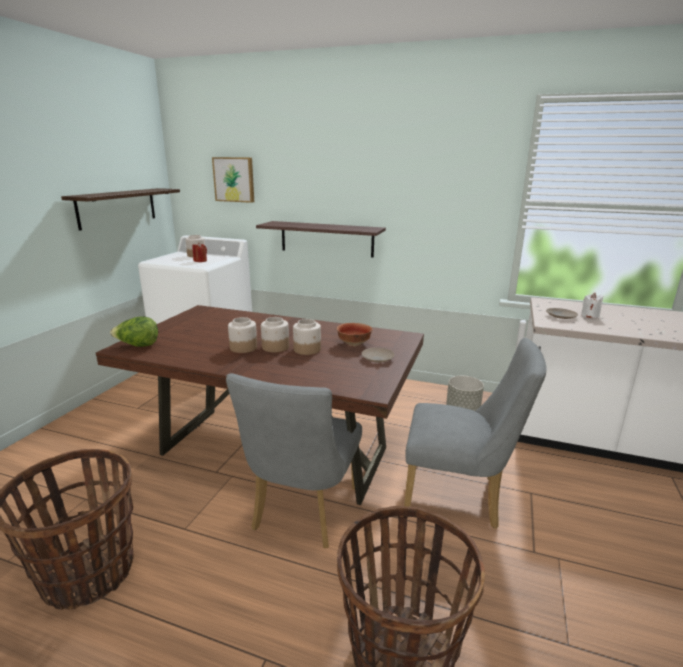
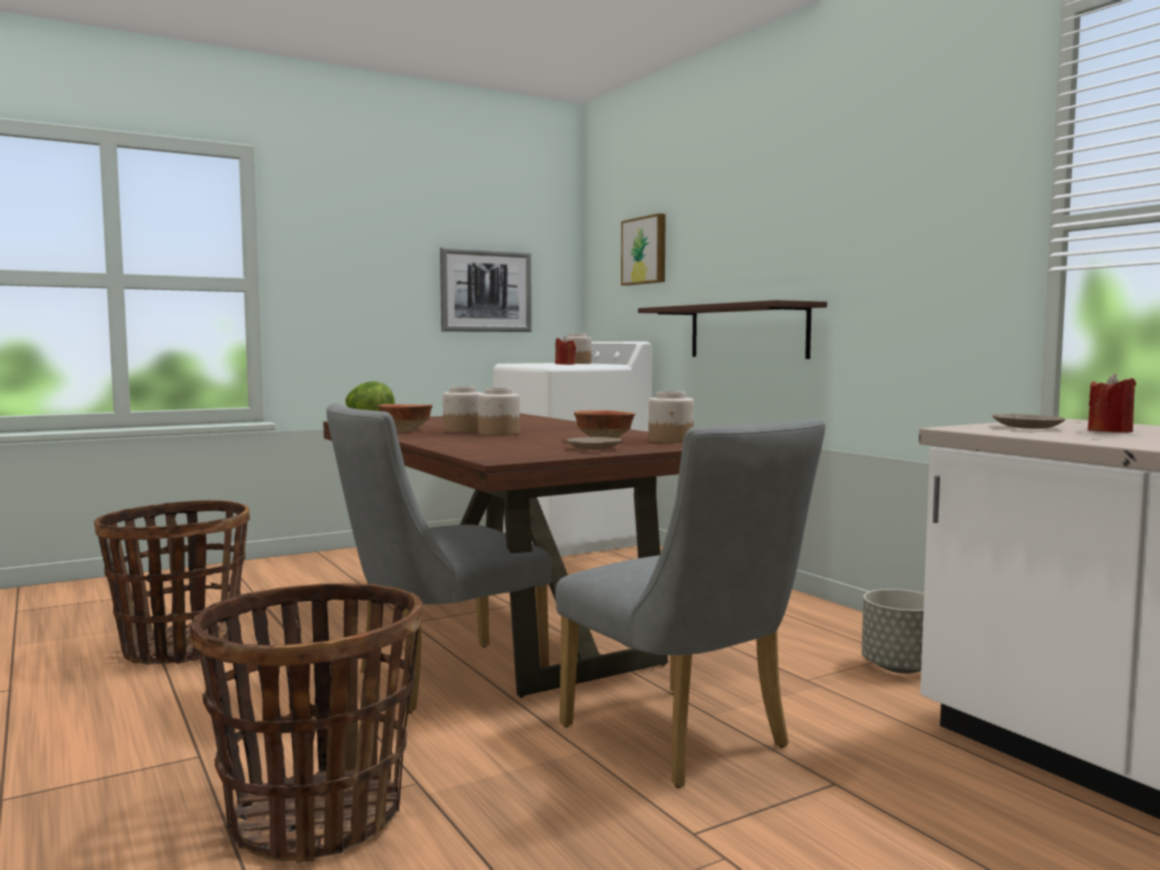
camera: 40 degrees right, 15 degrees down
(117, 207) = (486, 291): shelf -> picture
(204, 357) = (405, 430): none -> bowl
(307, 349) = (530, 437): jar -> jar (671, 441)
(590, 315) = (1110, 431): white candle -> red candle

